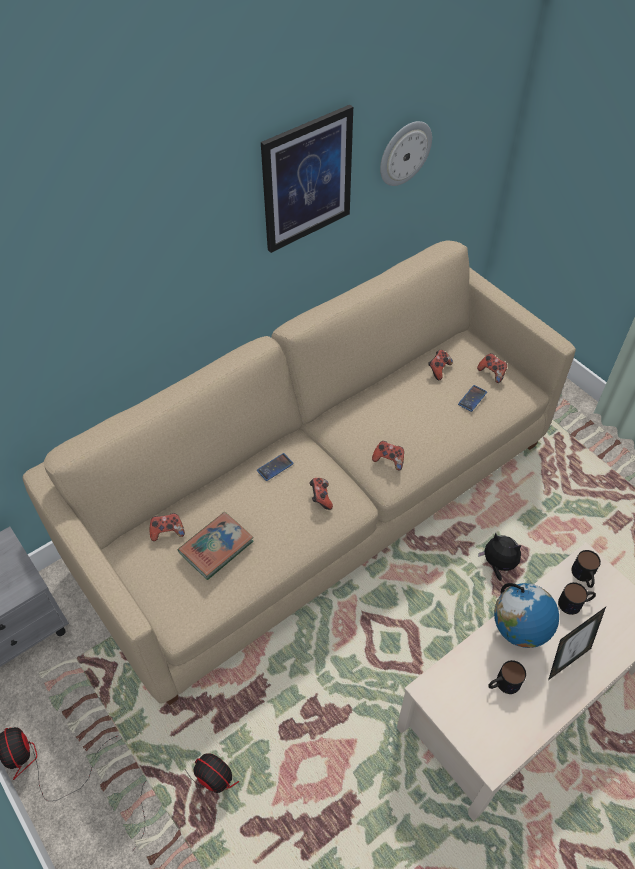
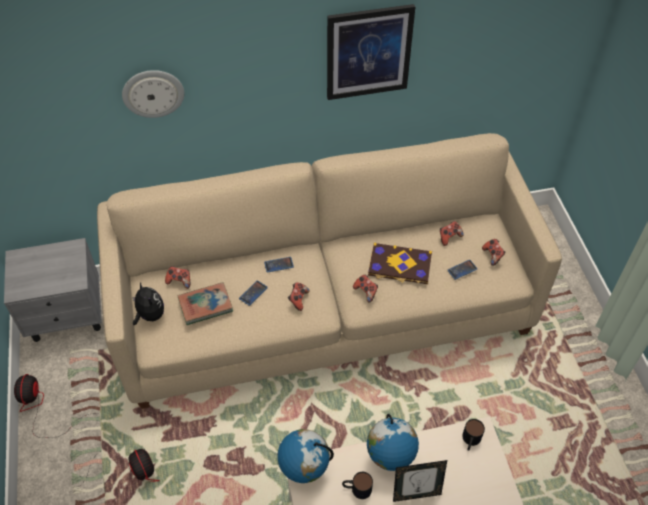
camera: 25 degrees right, 0 degrees up
(265, 510) = (253, 293): none -> phone
(404, 153) = (468, 52): wall clock -> wall clock (153, 93)
(407, 418) = (399, 265): none -> book
(435, 691) = (304, 471): none -> globe
(498, 565) = (438, 414): plush toy -> plush toy (150, 315)
(575, 603) = (450, 457): mug -> none

